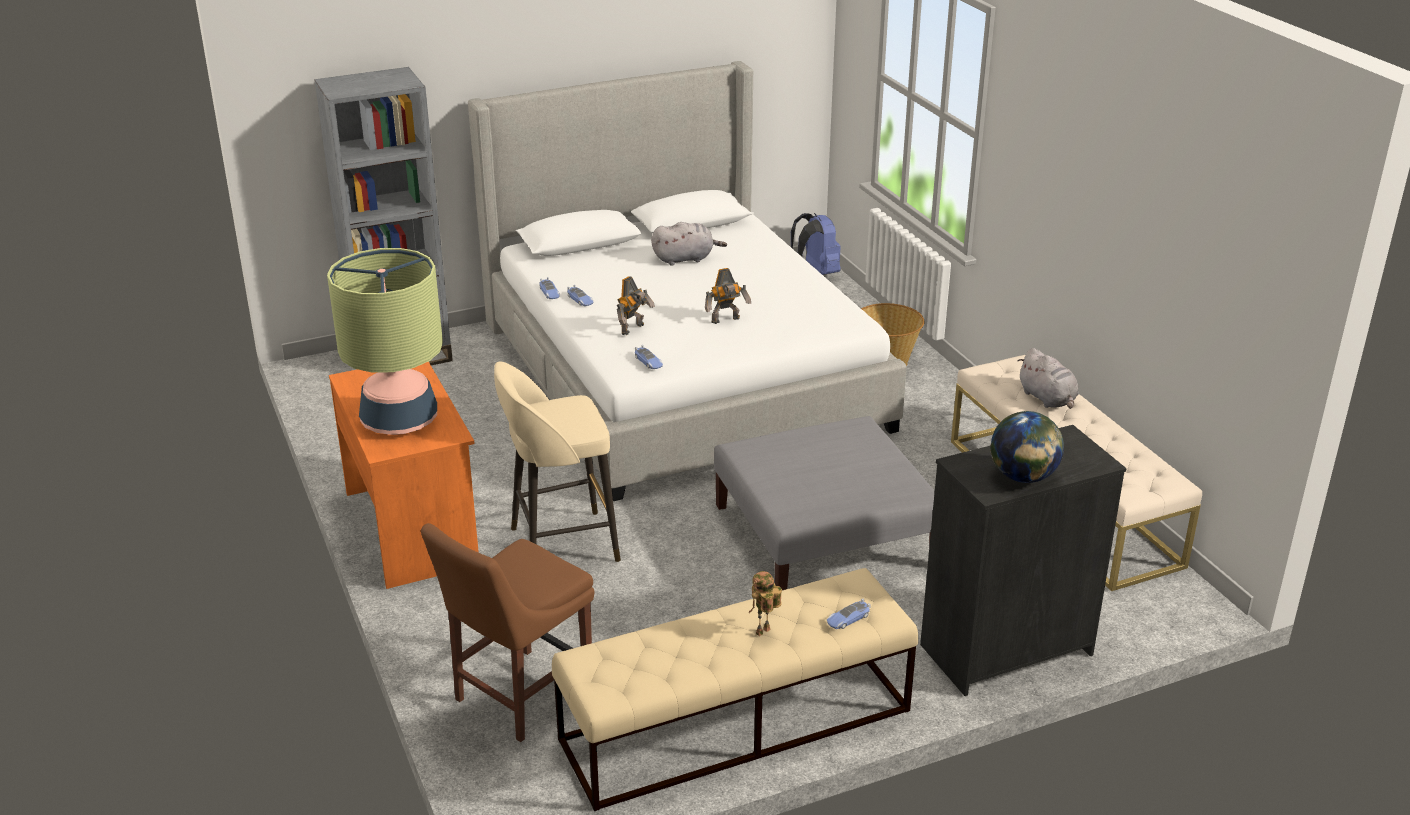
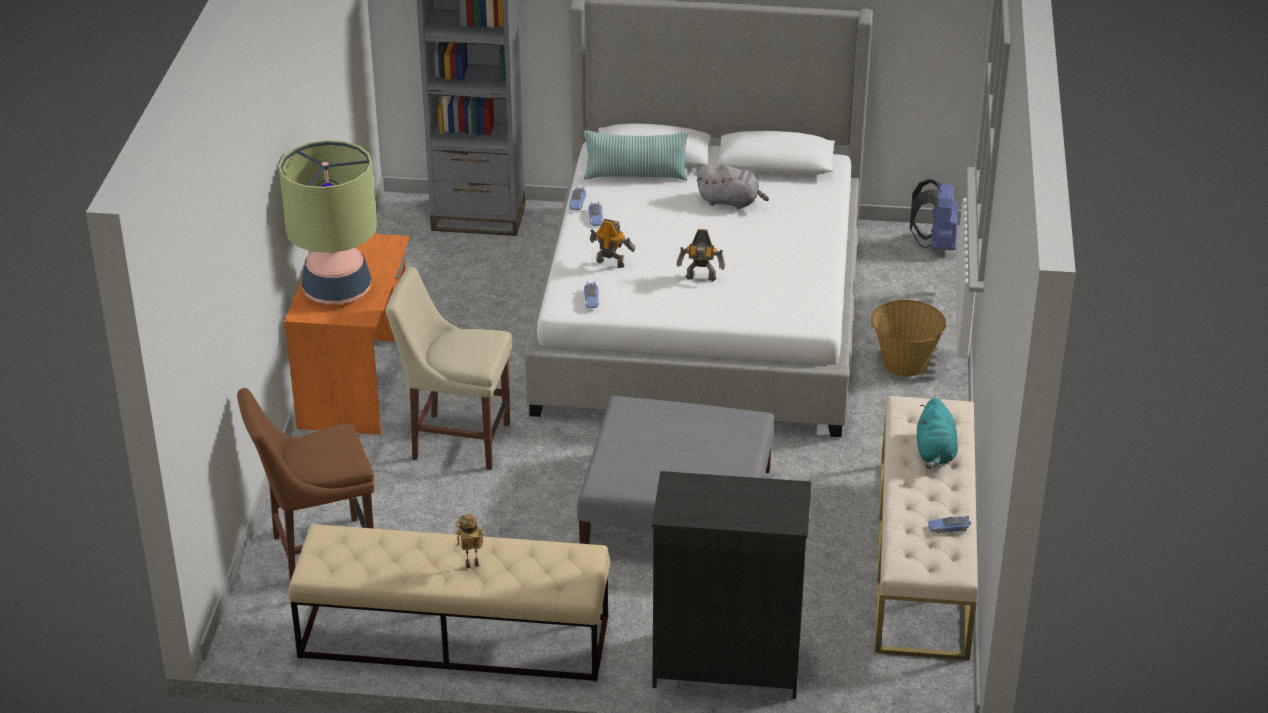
camera: 30 degrees right, 5 degrees up
(560, 545) = (456, 440): beige stool -> beige chair
(580, 260) = (636, 175): none -> pillow
(634, 329) = (610, 262): toy robot -> toy robot turned 135 degrees counterclockwise
(848, 619) = (545, 581): toy car -> toy car (948, 527)
(1023, 477) = (711, 512): globe -> none
(1048, 399) = (935, 453): grey plush toy -> turquoise plush toy

